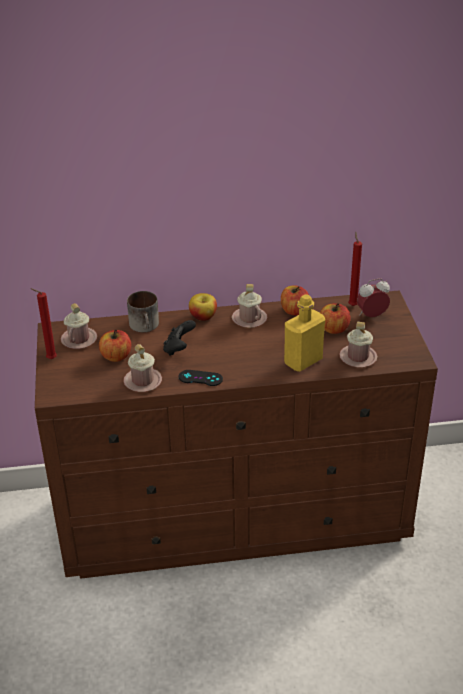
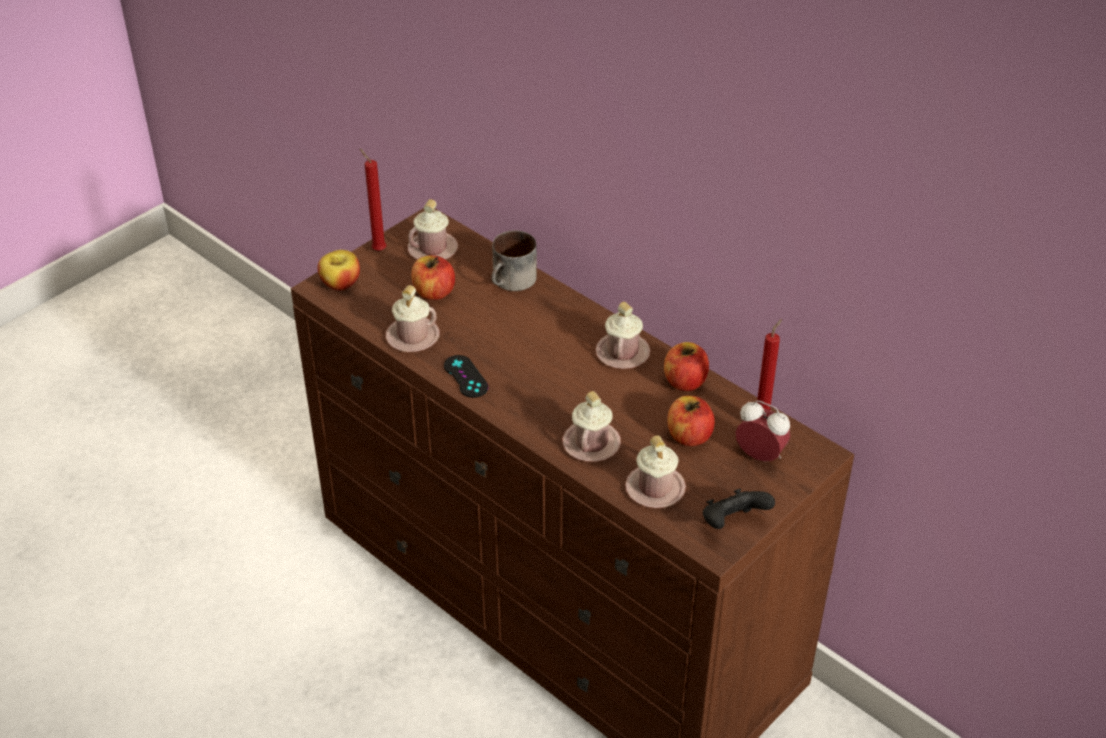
camera: 50 degrees right, 5 degrees up
(179, 349) = (500, 330): black game controller -> black game controller (732, 523)
(203, 316) = (581, 314): apple -> apple (341, 284)
(303, 361) = (591, 443): yellow bottle -> pink mug

